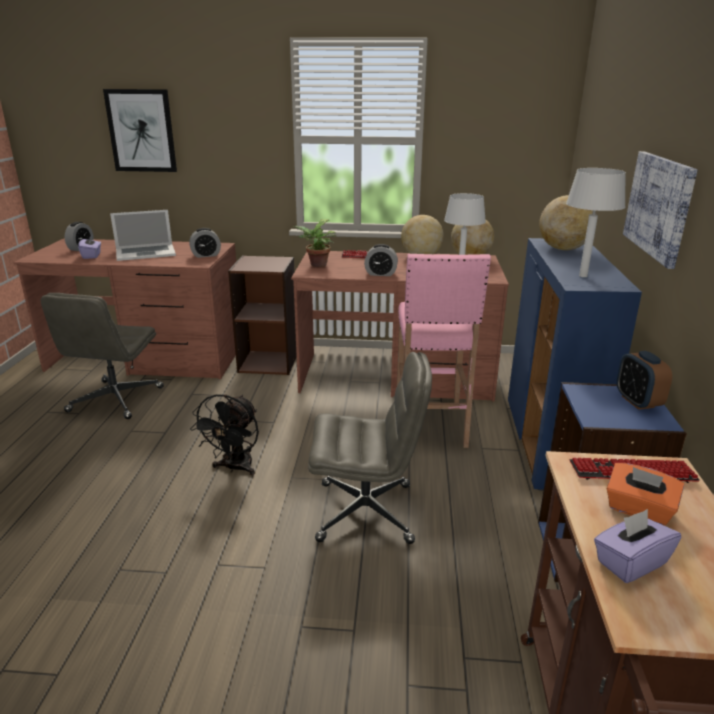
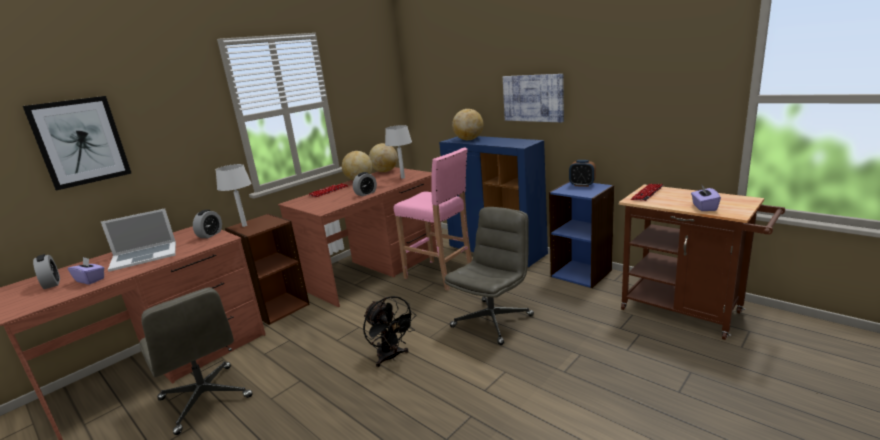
camera: 50 degrees left, 5 degrees down
(145, 253) = (144, 256): laptop -> laptop turned 45 degrees clockwise
(316, 265) = (314, 206): potted plant -> none
(583, 276) = (511, 143): grey table lamp -> grey table lamp (245, 225)
(638, 510) = (673, 198): orange tissue box -> none

